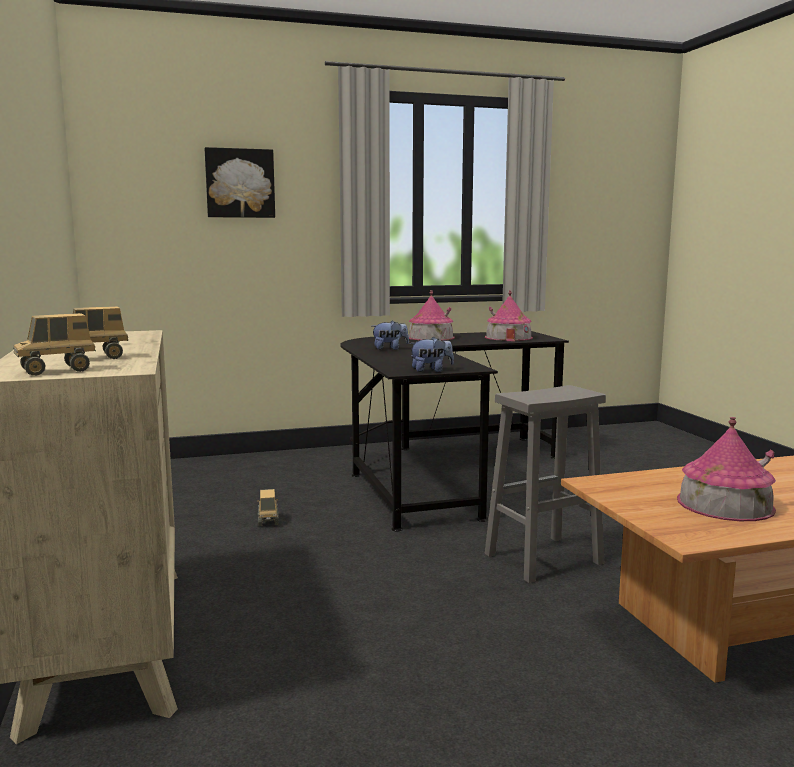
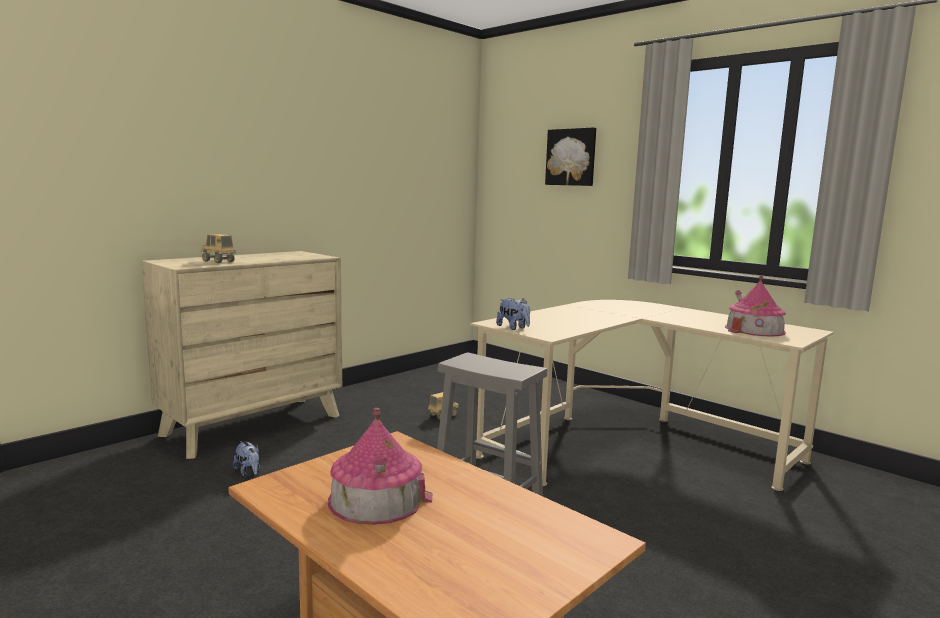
camera: 60 degrees right, 0 degrees up
(56, 371) = (175, 262): toy truck -> none
(390, 349) = (592, 311): plush toy -> plush toy (248, 472)
(430, 337) = (683, 312): toy house -> none
(438, 471) = (631, 444): black desk -> beige desk

